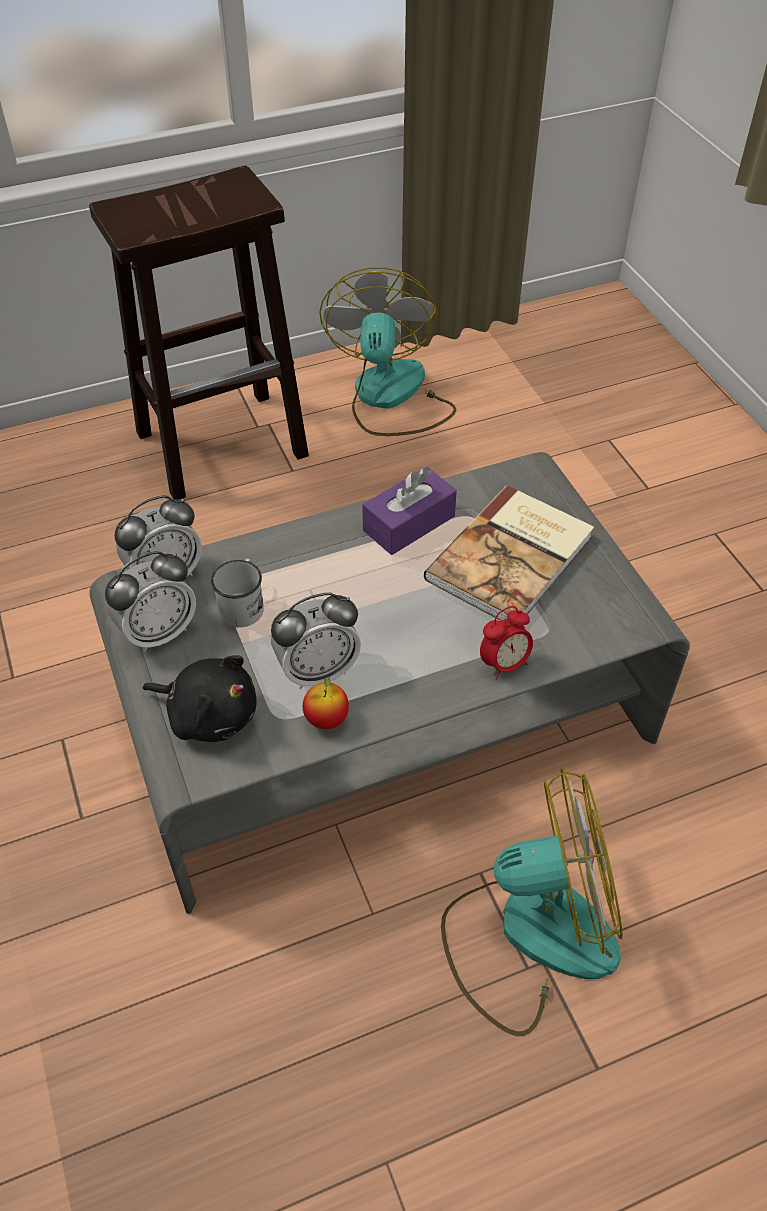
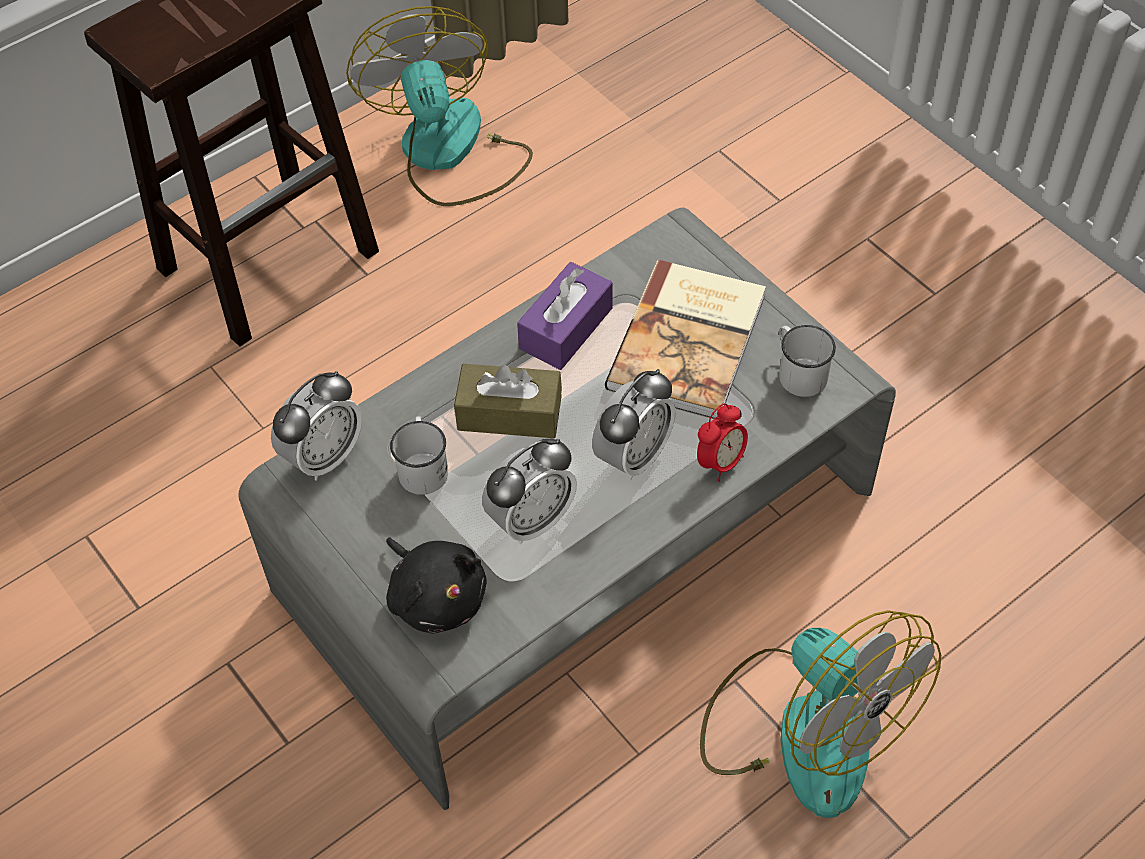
camera: 15 degrees left, 5 degrees up
(158, 632) = (343, 522): alarm clock -> alarm clock (633, 456)
(209, 714) = (436, 596): black plush toy -> black plush toy turned 45 degrees clockwise
(326, 719) = (560, 569): apple -> none
(334, 579) = (509, 413): none -> brown tissue box
(529, 933) = (803, 728): fan -> fan turned 75 degrees clockwise
(601, 605) = (798, 372): none -> white mug

